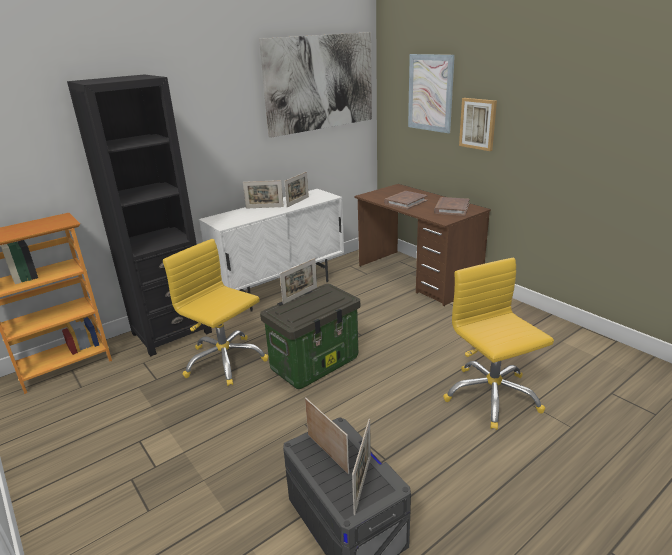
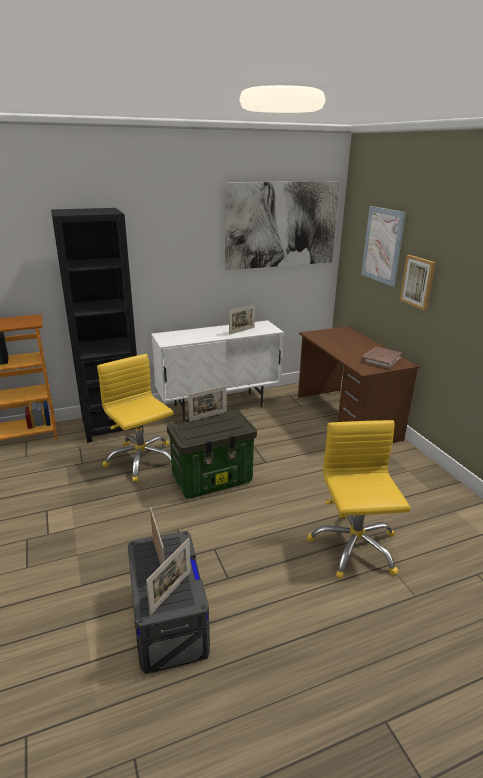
camera: 15 degrees right, 0 degrees up
(264, 207) = (210, 331): picture frame -> none
(405, 202) = (341, 346): brown book -> none

